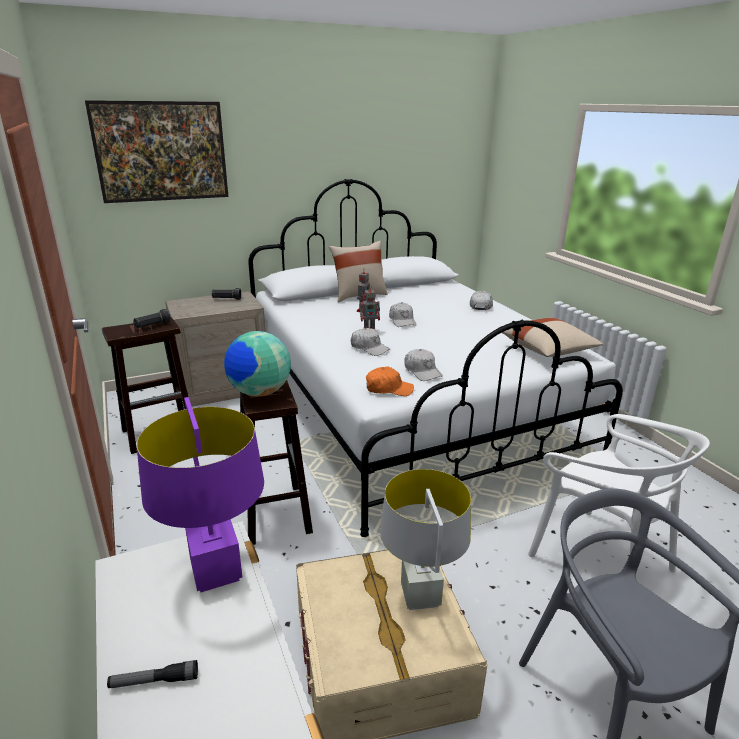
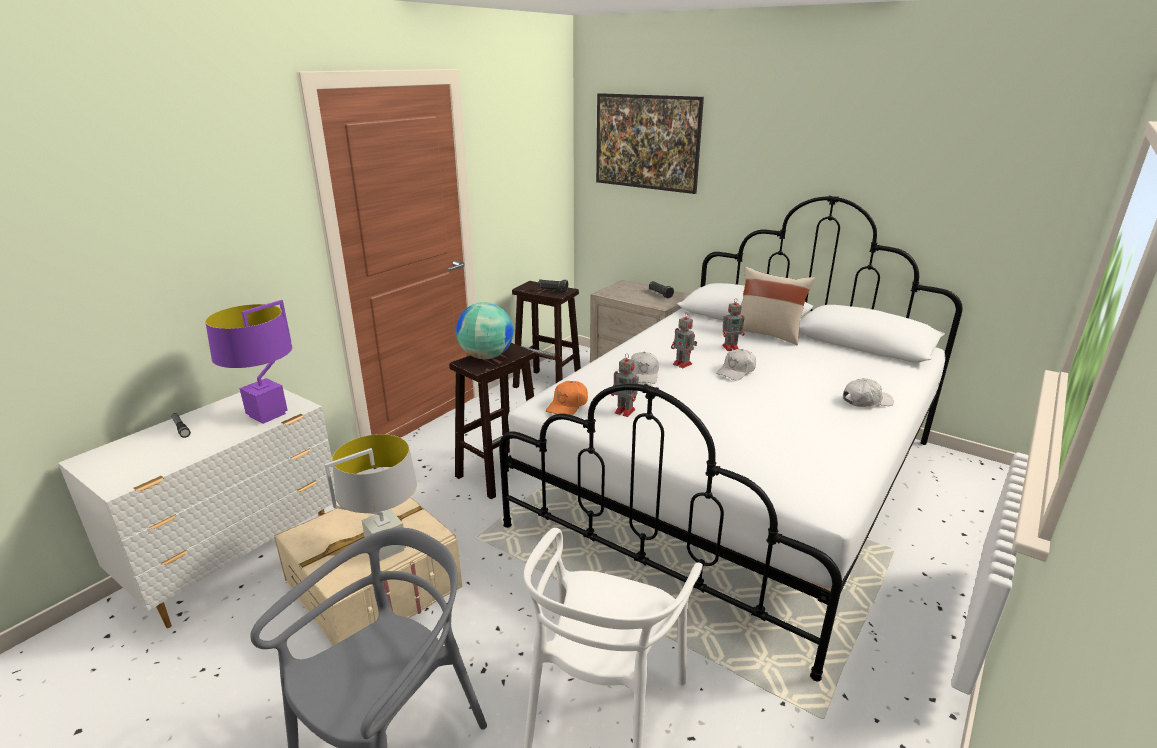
camera: 60 degrees right, 0 degrees up
(388, 389) = (568, 406): orange cap -> orange cap turned 60 degrees clockwise
(422, 371) = (626, 411): white cap -> toy robot
(548, 351) = (792, 473): beige pillow -> none

